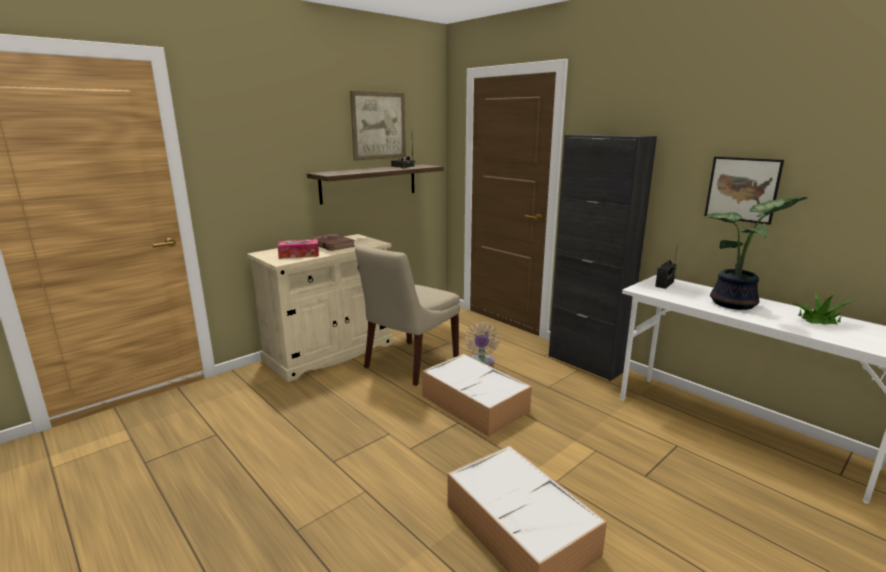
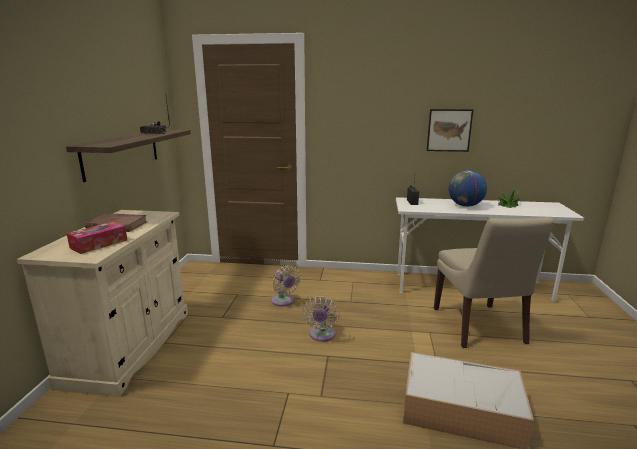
camera: 40 degrees left, 0 degrees up
(378, 126) = (122, 89): picture -> none
(409, 364) = (227, 325): beige chair -> beige chair (479, 327)
(476, 404) = (321, 335): storage box -> beige fan
(586, 363) = (352, 275): black cabinet -> none
(736, 304) = (465, 206): potted plant -> globe

